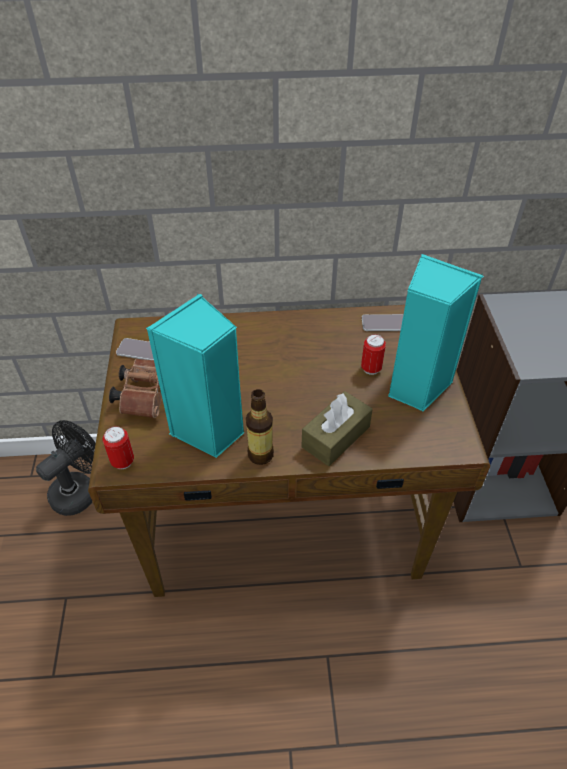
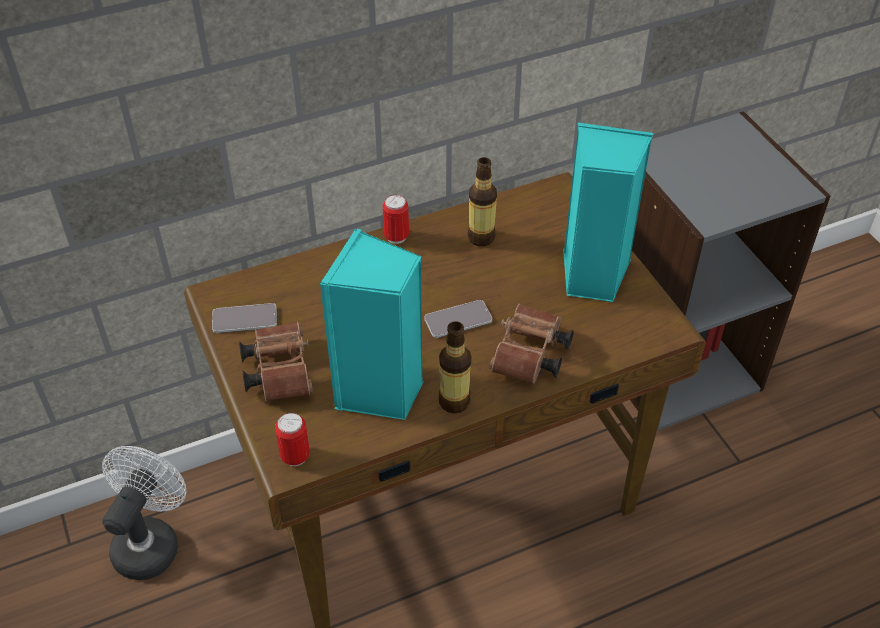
camera: 20 degrees left, 0 degrees up
(79, 490) = (150, 541): black fan -> white fan
(336, 437) = (529, 357): brown tissue box -> brown binoculars
(341, 335) = (481, 237): none -> bottle
(371, 368) = (533, 268): can -> can (396, 237)
(385, 323) = (525, 210): phone -> phone (458, 320)

